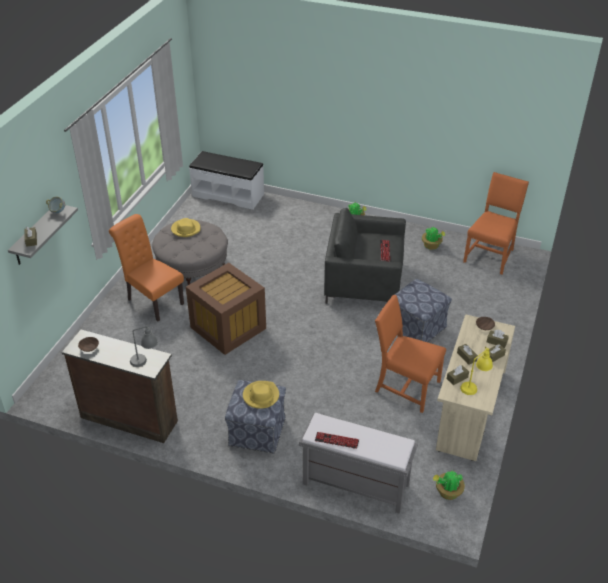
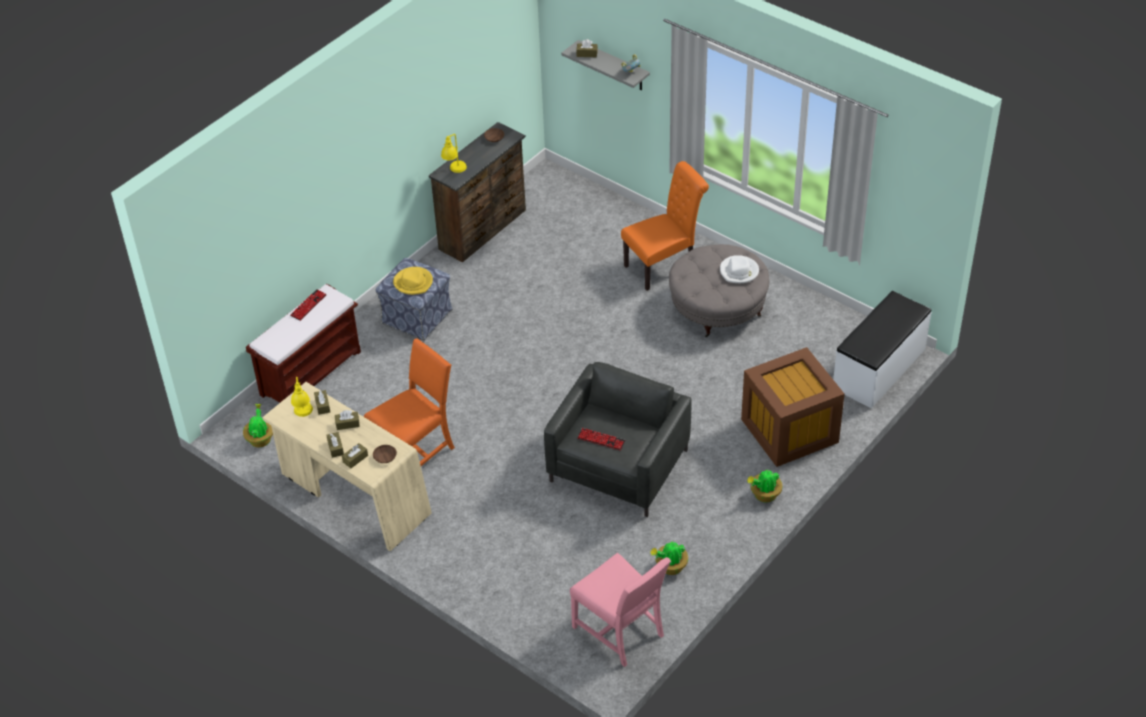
camera: 110 degrees right, 5 degrees up
(145, 361) = (455, 171): grey table lamp -> yellow table lamp
(186, 229) = (739, 271): yellow hat -> white hat
(229, 328) = (585, 322): brown storage box -> brown storage box (789, 432)
(354, 484) = (311, 372): grey bench -> brown bench
(416, 327) = (507, 493): ottoman -> none
(490, 255) = (621, 631): orange chair -> pink chair

